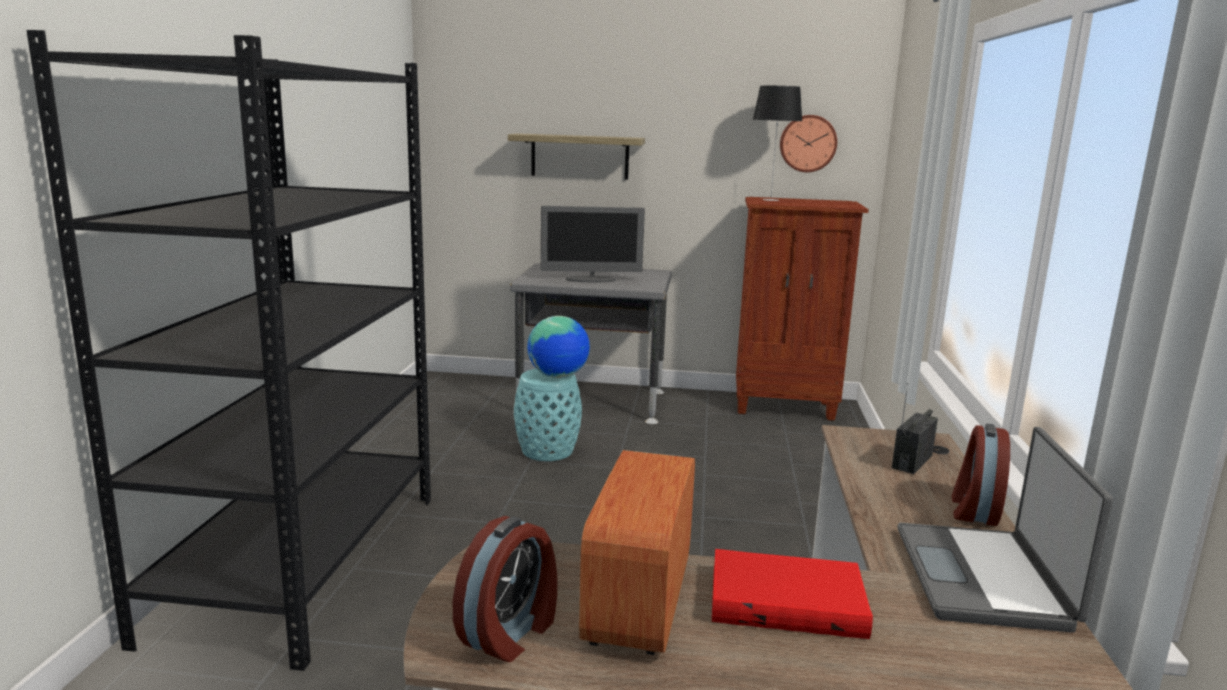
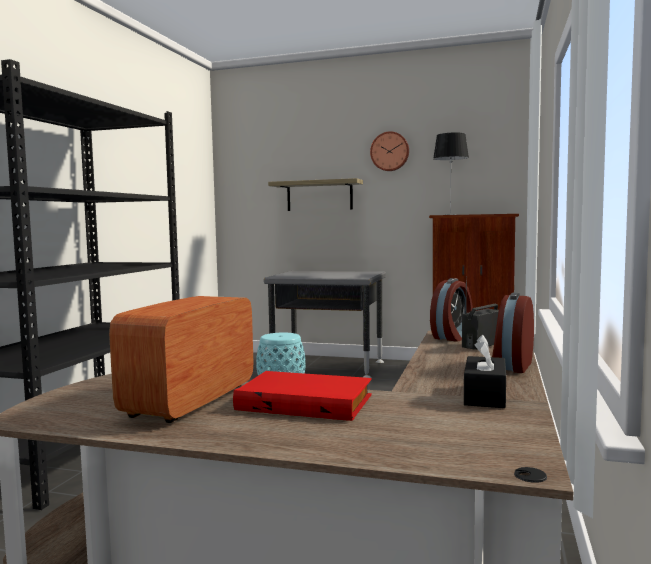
camera: 10 degrees right, 10 degrees down
(511, 632) = (79, 411): alarm clock -> alarm clock (454, 337)
(558, 376) = (287, 336): globe -> none
(591, 280) = (322, 275): monitor -> none
(807, 143) = (478, 175): wall clock -> wall clock (390, 151)
(985, 578) = (485, 395): laptop -> black tissue box

